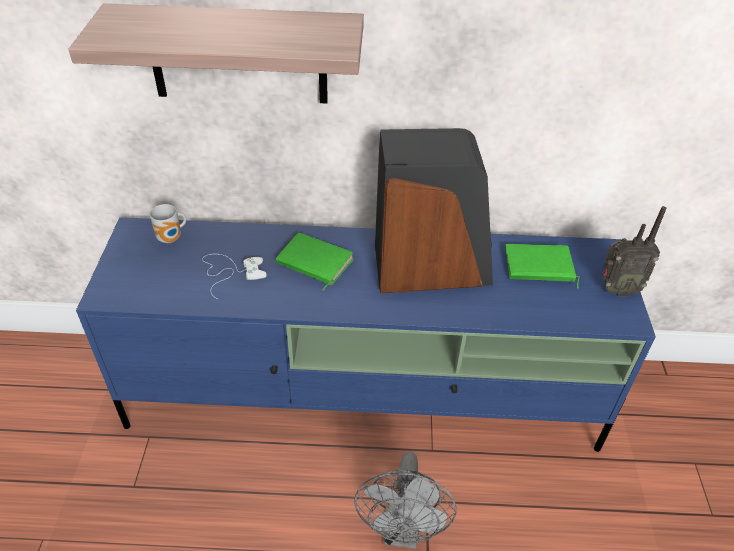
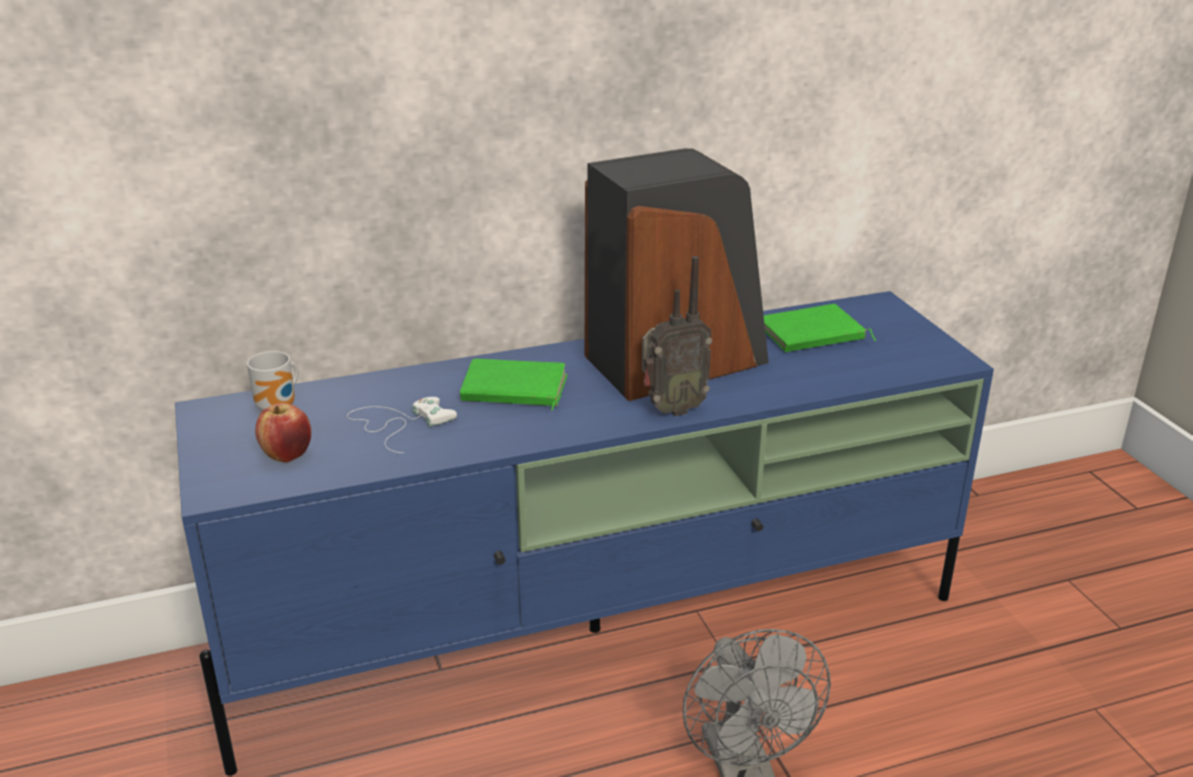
camera: 20 degrees left, 15 degrees down
(155, 279) = (287, 455): none -> apple
(238, 55) = (367, 98): shelf -> none
(616, 289) = (918, 336): radio -> radio (671, 409)

